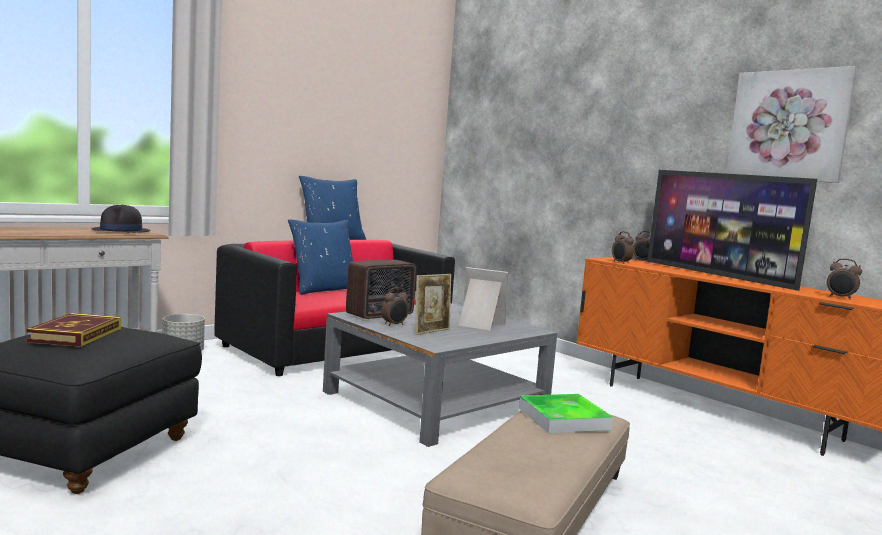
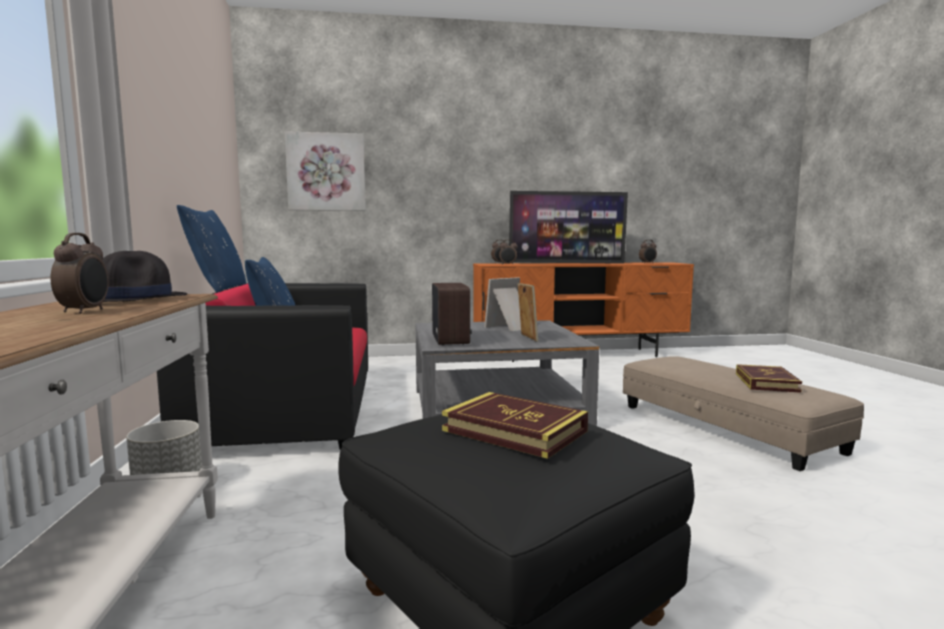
camera: 55 degrees left, 0 degrees up
(394, 325) = (494, 342): alarm clock -> alarm clock (85, 311)
(524, 457) = (766, 382): none -> book
(563, 418) = (687, 363): tray -> none
(788, 125) = (587, 159): picture -> picture (326, 172)

